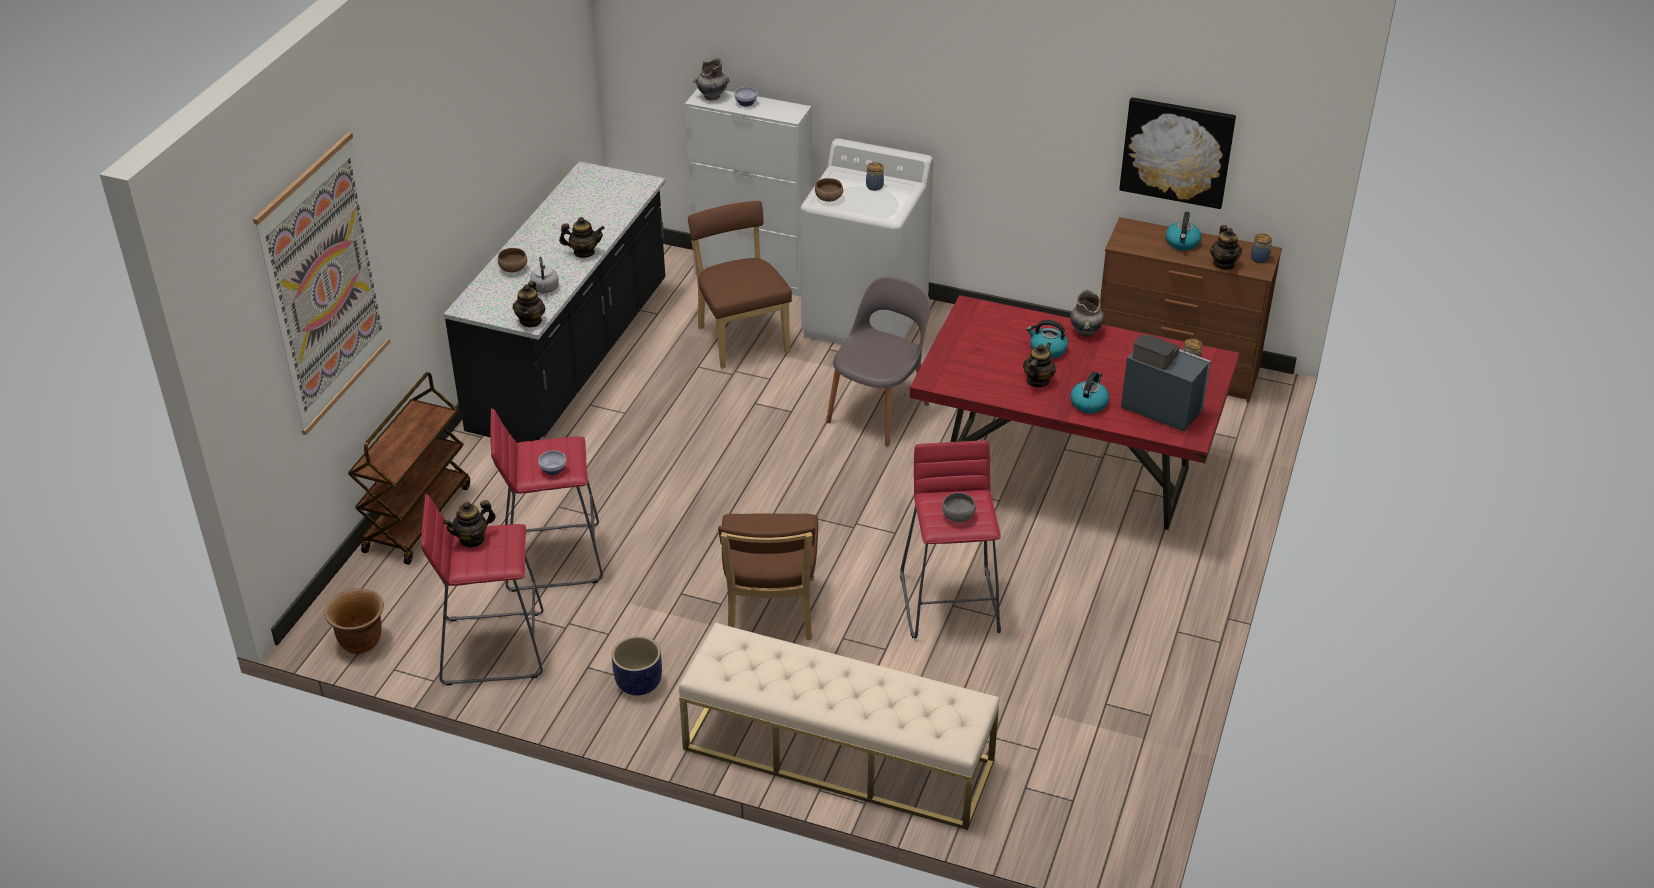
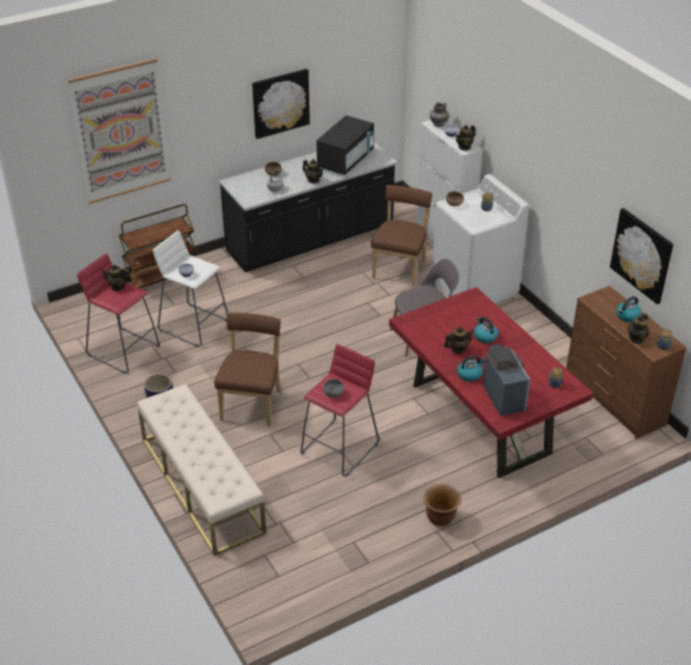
camera: 40 degrees right, 0 degrees up
(361, 642) = (79, 318): brown planter -> brown planter (440, 518)
(485, 148) = (280, 103): none -> picture
(531, 321) = (250, 200): teapot -> teapot (464, 147)
(552, 556) = (194, 325): red stool -> white stool
(593, 206) = (345, 160): none -> black microwave
(770, 613) = (252, 403): brown chair -> brown chair turned 150 degrees clockwise
(1085, 332) = (518, 338): grey vase -> none

